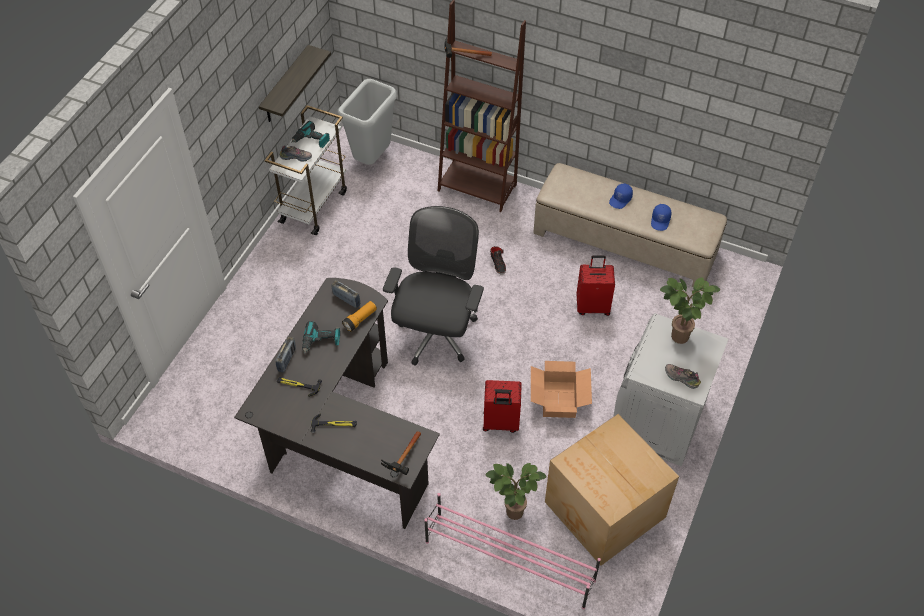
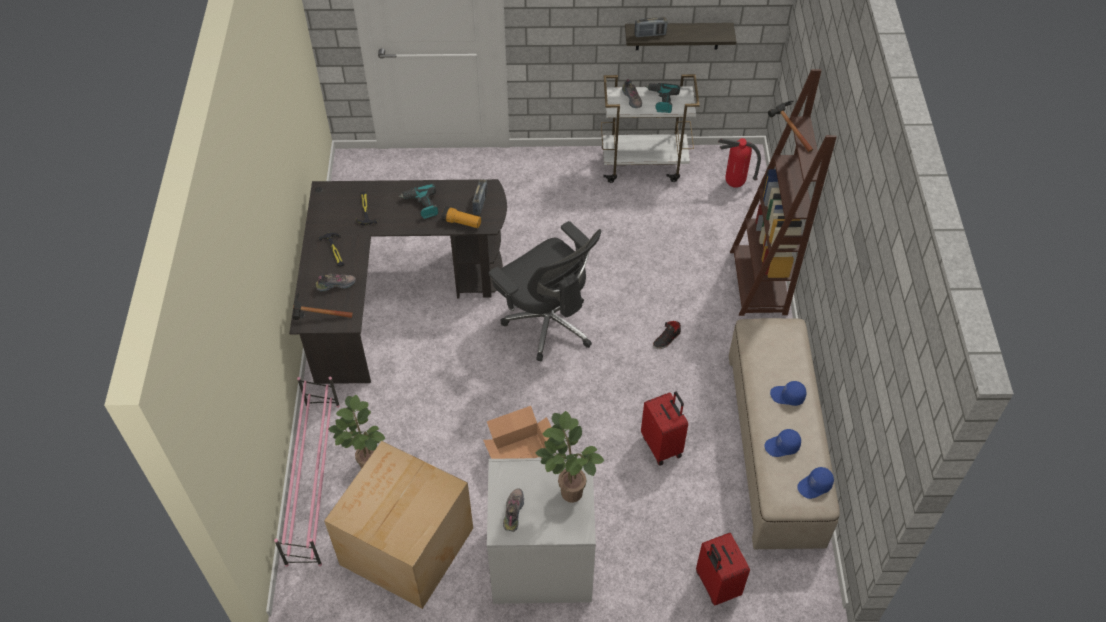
camera: 65 degrees right, 0 degrees up
(287, 360) = (389, 190): radio -> radio (650, 34)
(373, 159) = (734, 184): grey trash can -> fire extinguisher
(375, 435) = (336, 284): none -> shoe
(437, 334) = (547, 323): office chair -> office chair turned 60 degrees clockwise
(500, 423) = (467, 416): red suitcase -> red suitcase (716, 585)
(700, 217) = (815, 486): none -> blue cap

